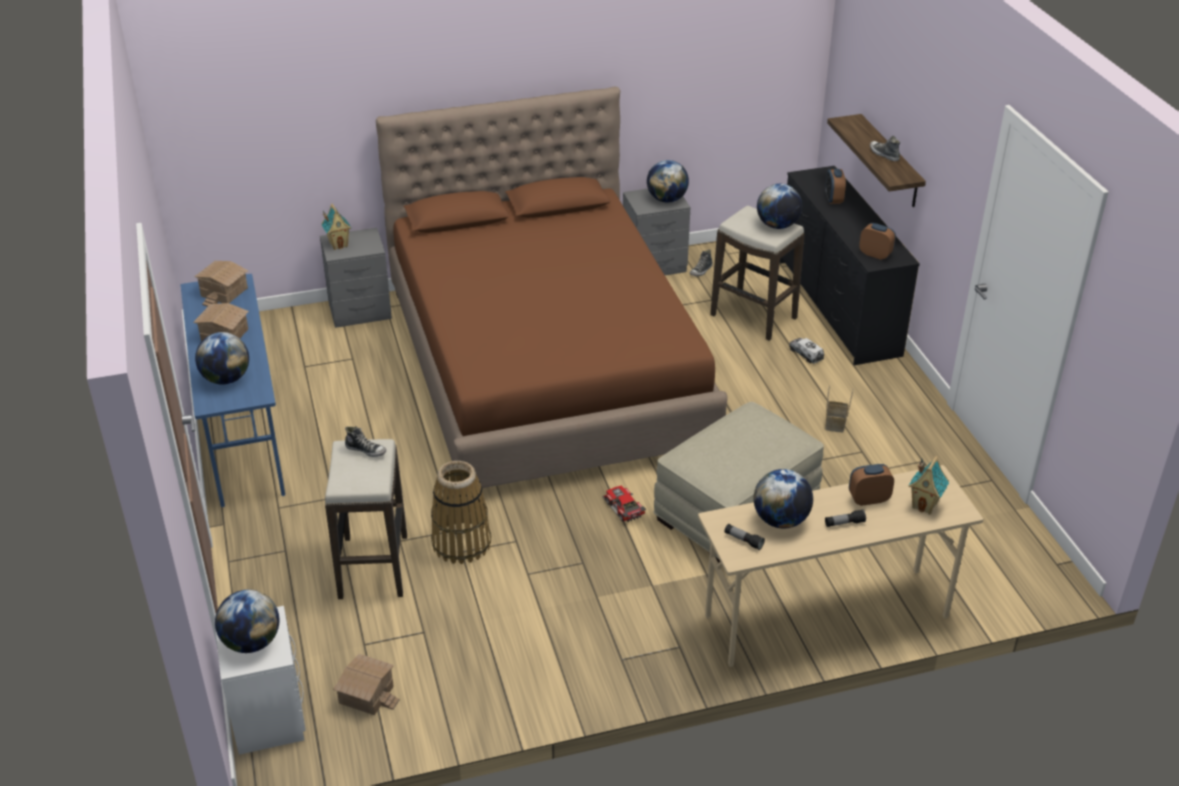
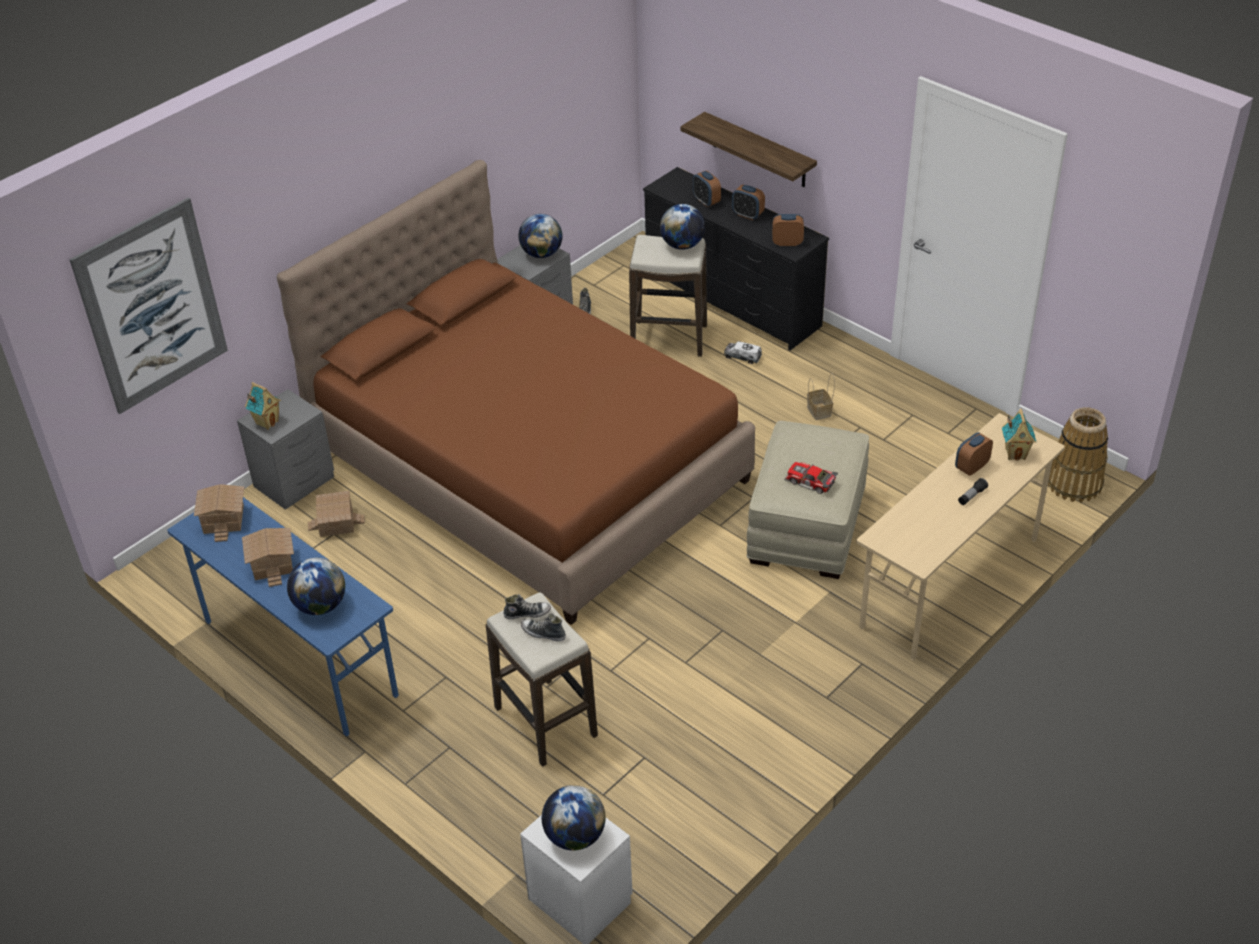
camera: 30 degrees left, 5 degrees up
(249, 101) = (152, 306): none -> picture
(367, 694) = (646, 835): toy house -> toy house (336, 522)
(462, 543) = (604, 663): basket -> basket (1074, 483)
(622, 508) = (712, 566): toy car -> toy car (809, 482)
(743, 540) = (911, 546): flashlight -> none
(781, 520) = (923, 515): globe -> none
(860, 221) = (747, 215): none -> alarm clock
(884, 154) = (760, 146): shoe -> shoe (543, 633)

